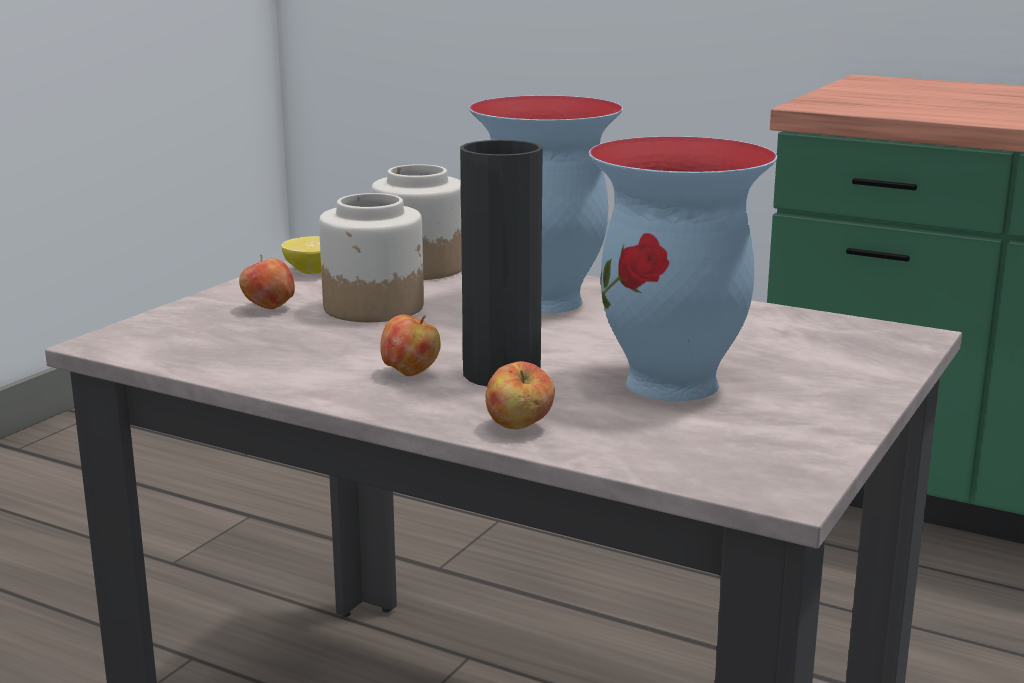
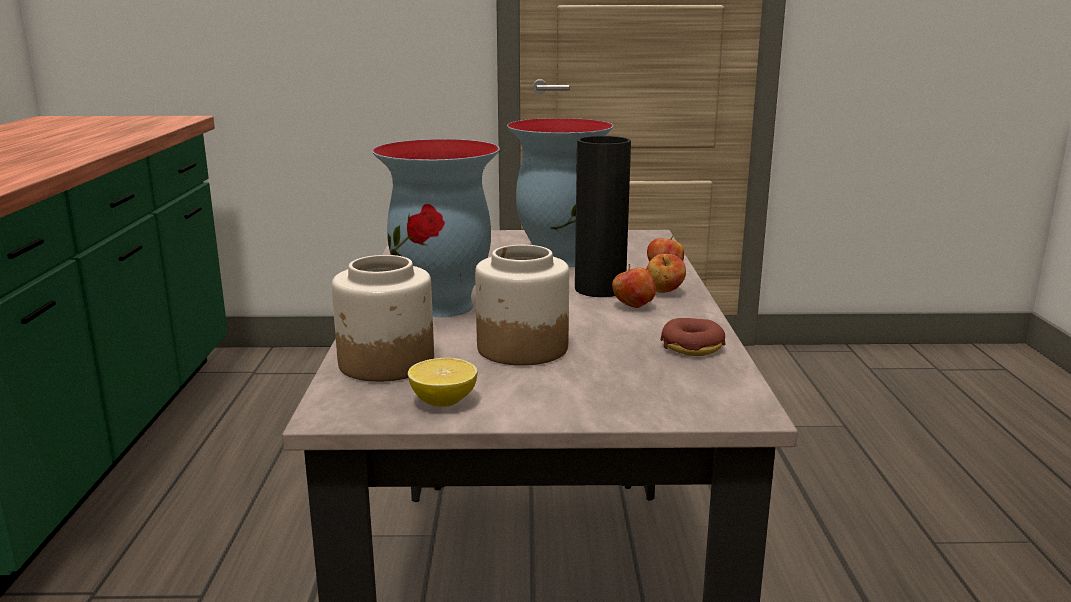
camera: 120 degrees left, 0 degrees up
(252, 363) = (692, 347): none -> donut
(268, 308) = (575, 382): apple -> apple (664, 292)

